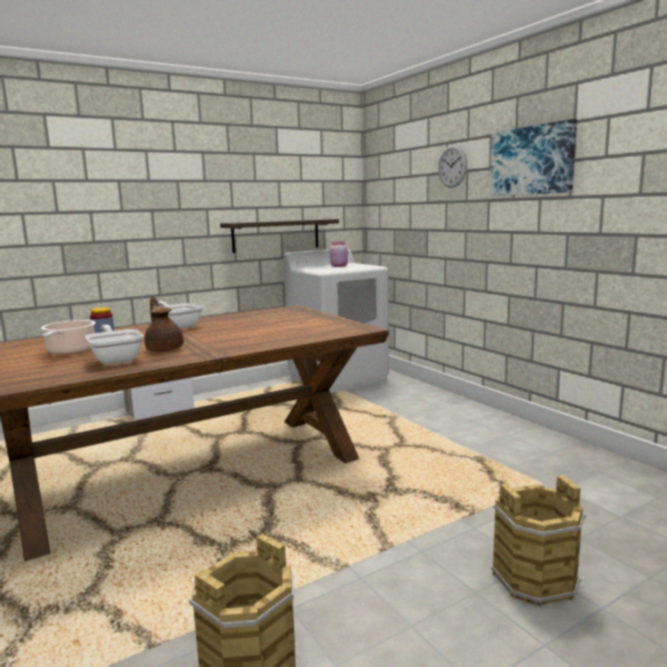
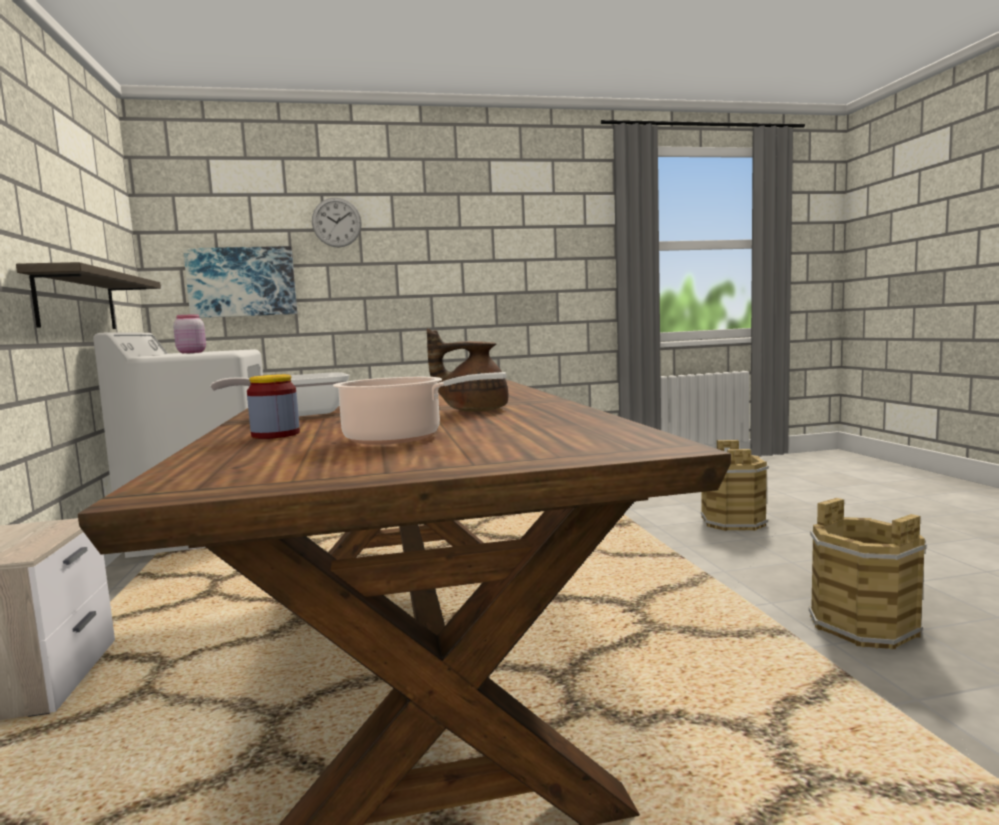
camera: 70 degrees left, 5 degrees down
(116, 359) = (509, 419): frying pan -> none
(532, 160) = (451, 224): picture -> picture (242, 282)

